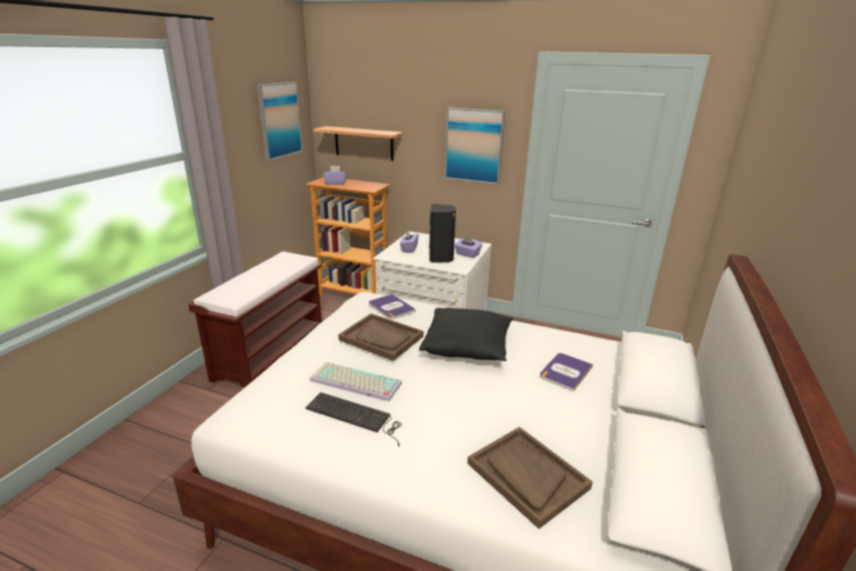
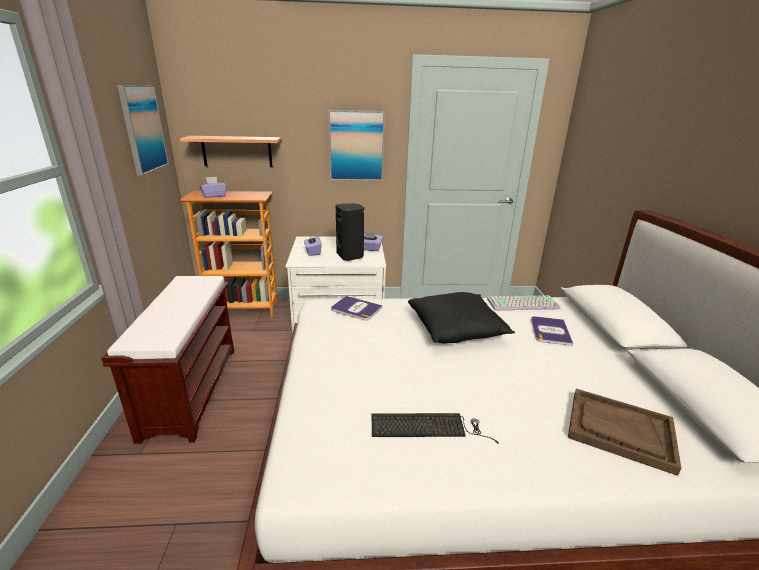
camera: 25 degrees left, 0 degrees up
(354, 382) = (392, 392): keyboard -> keyboard (522, 304)
(381, 338) = (377, 340): brown tray -> none

